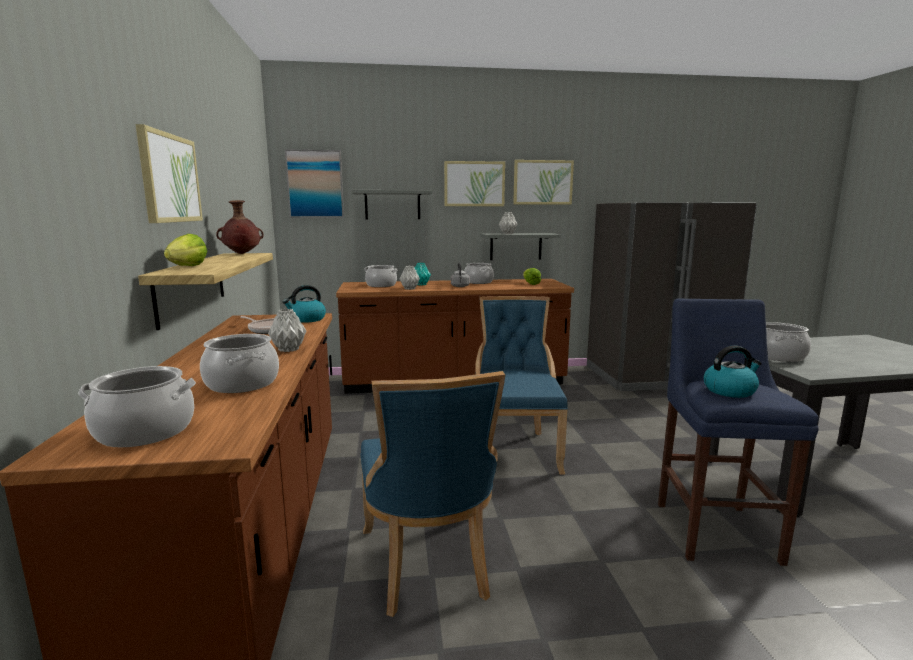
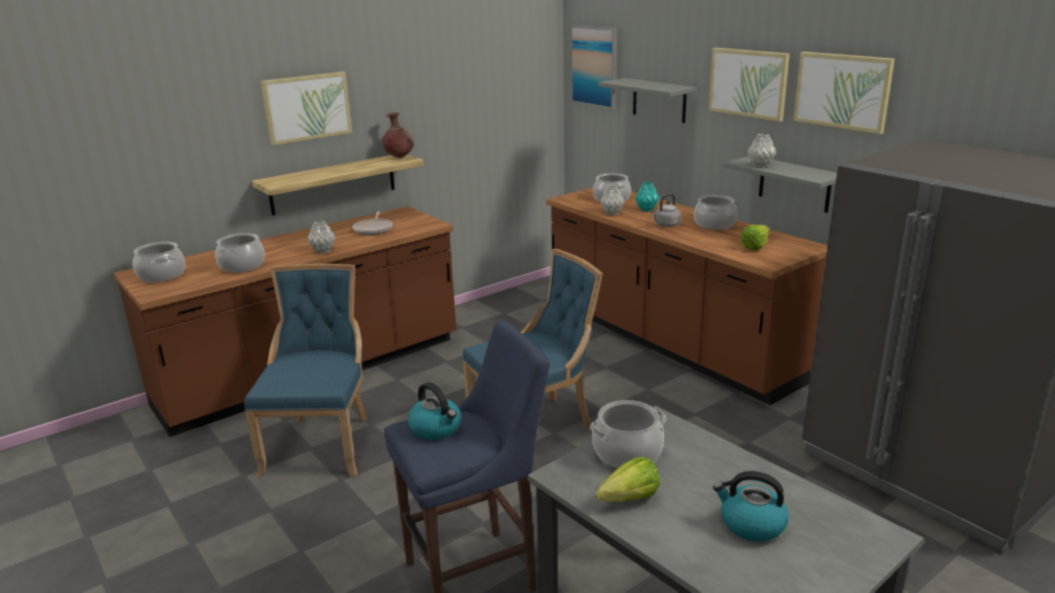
camera: 60 degrees right, 10 degrees up
(183, 267) = (294, 175): lettuce -> lettuce (624, 500)
(306, 319) = (417, 226): kettle -> kettle (751, 524)
(428, 565) = (322, 443): blue chair -> blue chair turned 135 degrees clockwise

